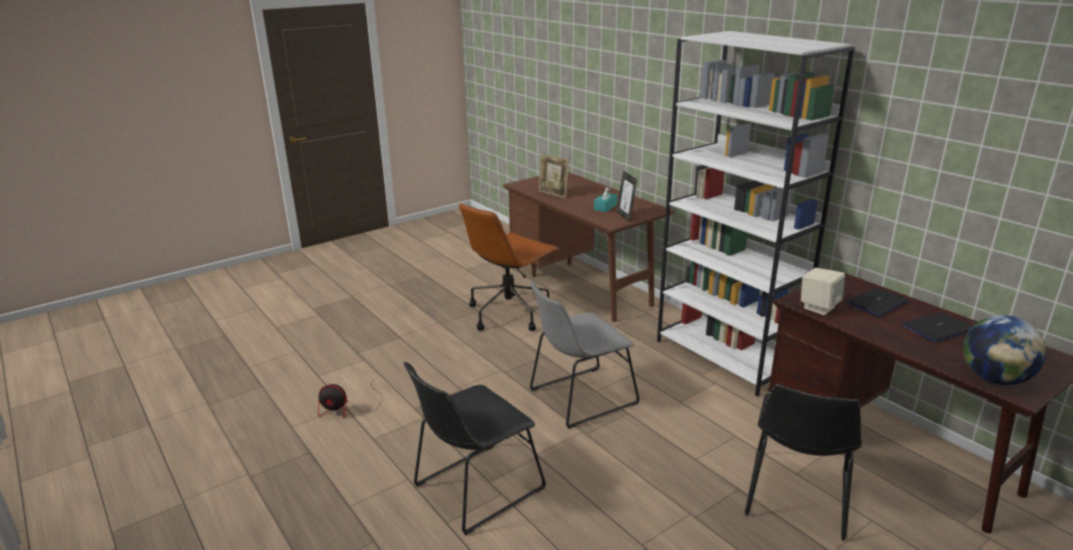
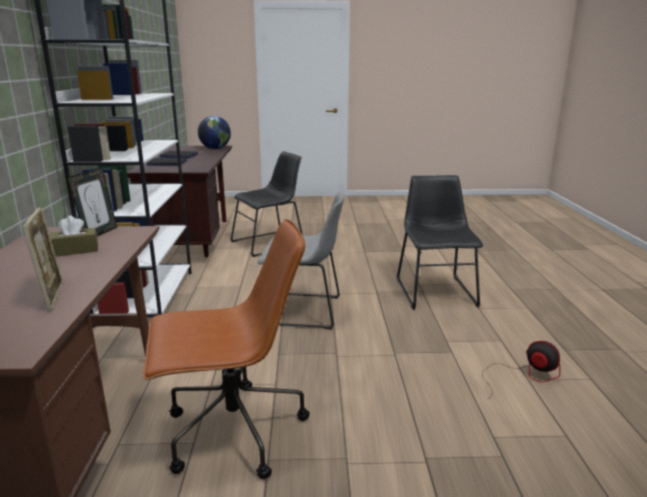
camera: 145 degrees left, 5 degrees down
(474, 489) = (434, 290): black chair -> black chair turned 90 degrees counterclockwise
(605, 207) = (75, 250): turquoise tissue box -> brown tissue box
(818, 307) = (197, 167): beige speaker -> none

